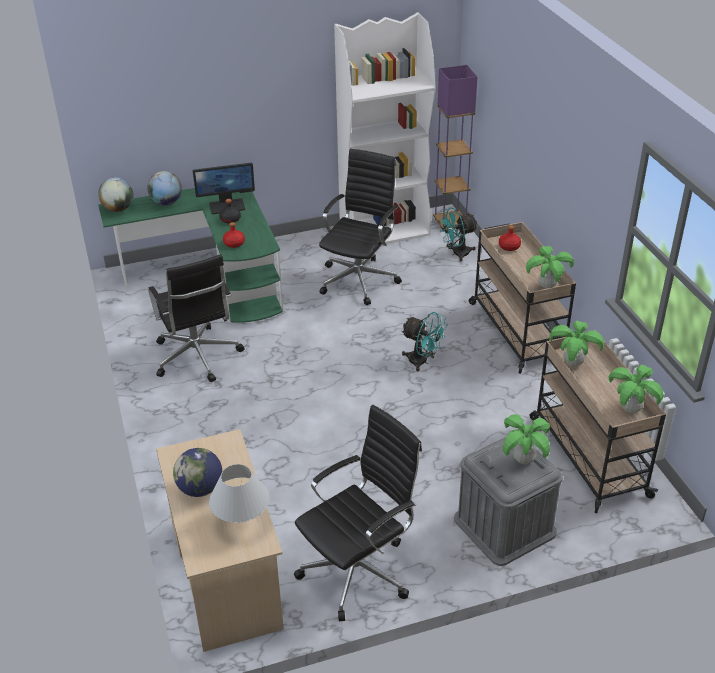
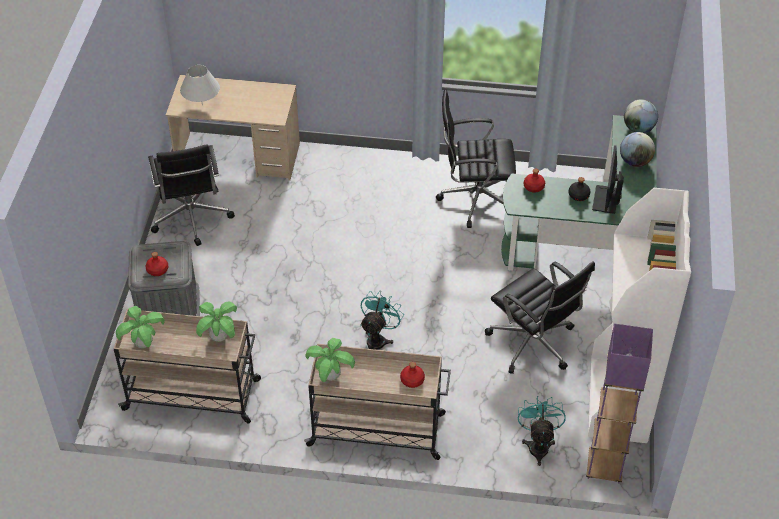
camera: 115 degrees right, 10 degrees up
(200, 489) = (243, 95): globe -> none
(422, 361) = (378, 339): turquoise fan -> turquoise fan turned 150 degrees clockwise
(524, 460) = (157, 270): potted plant -> red bottle

